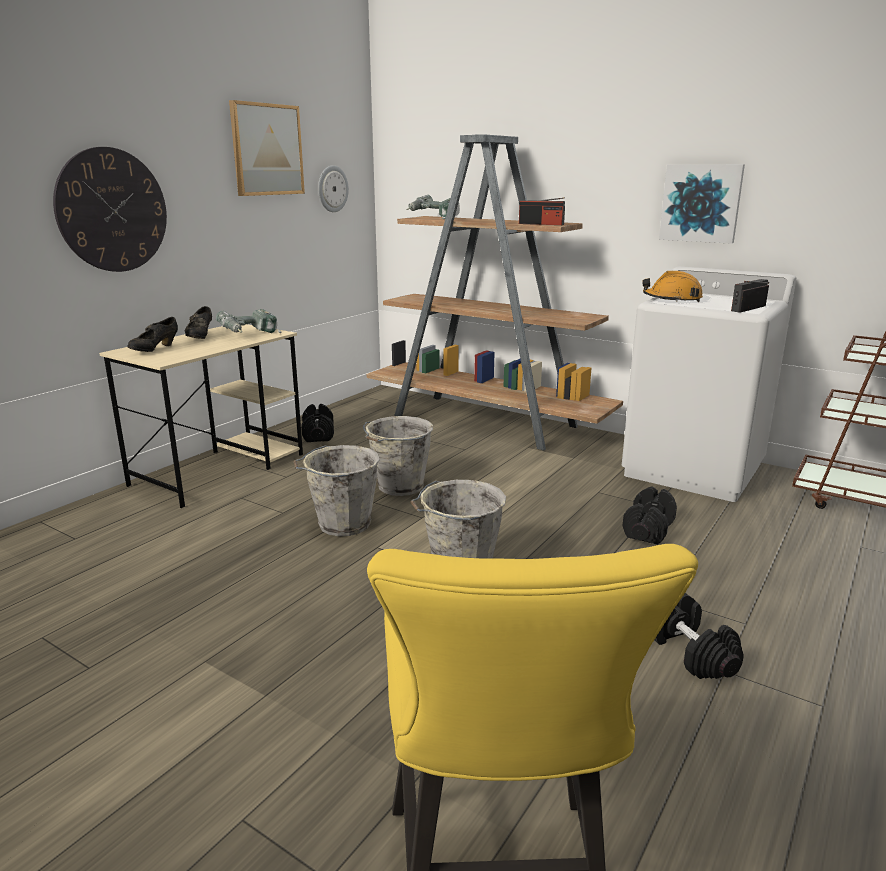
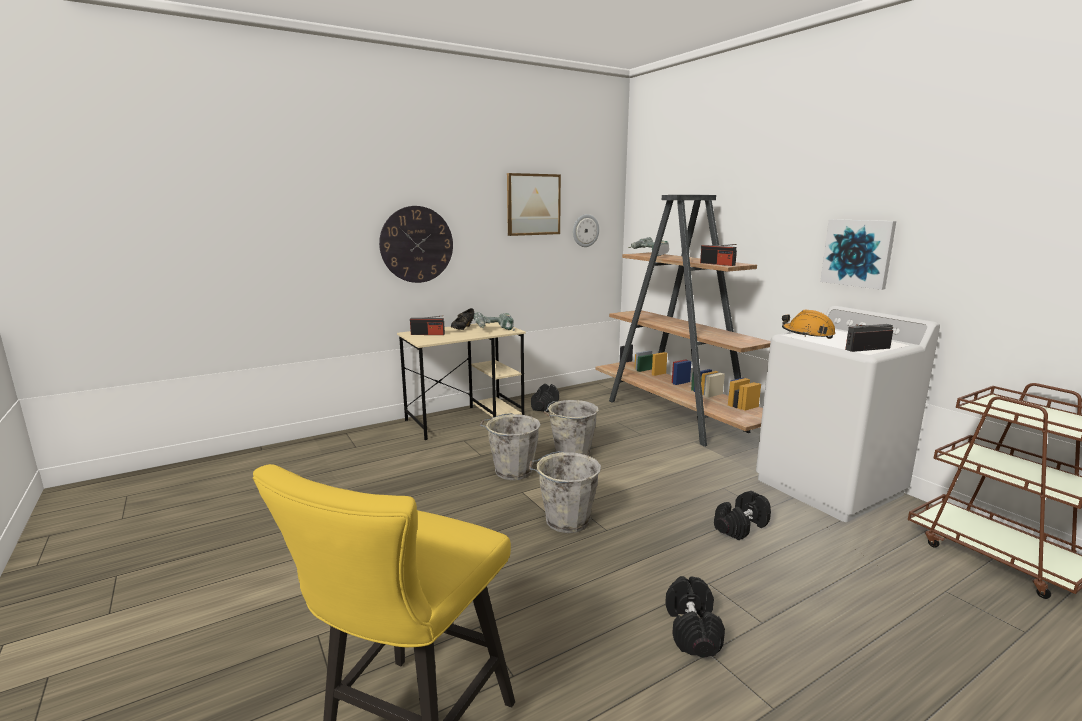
camera: 25 degrees right, 5 degrees down
(155, 350) = (427, 334): black shoe -> radio

